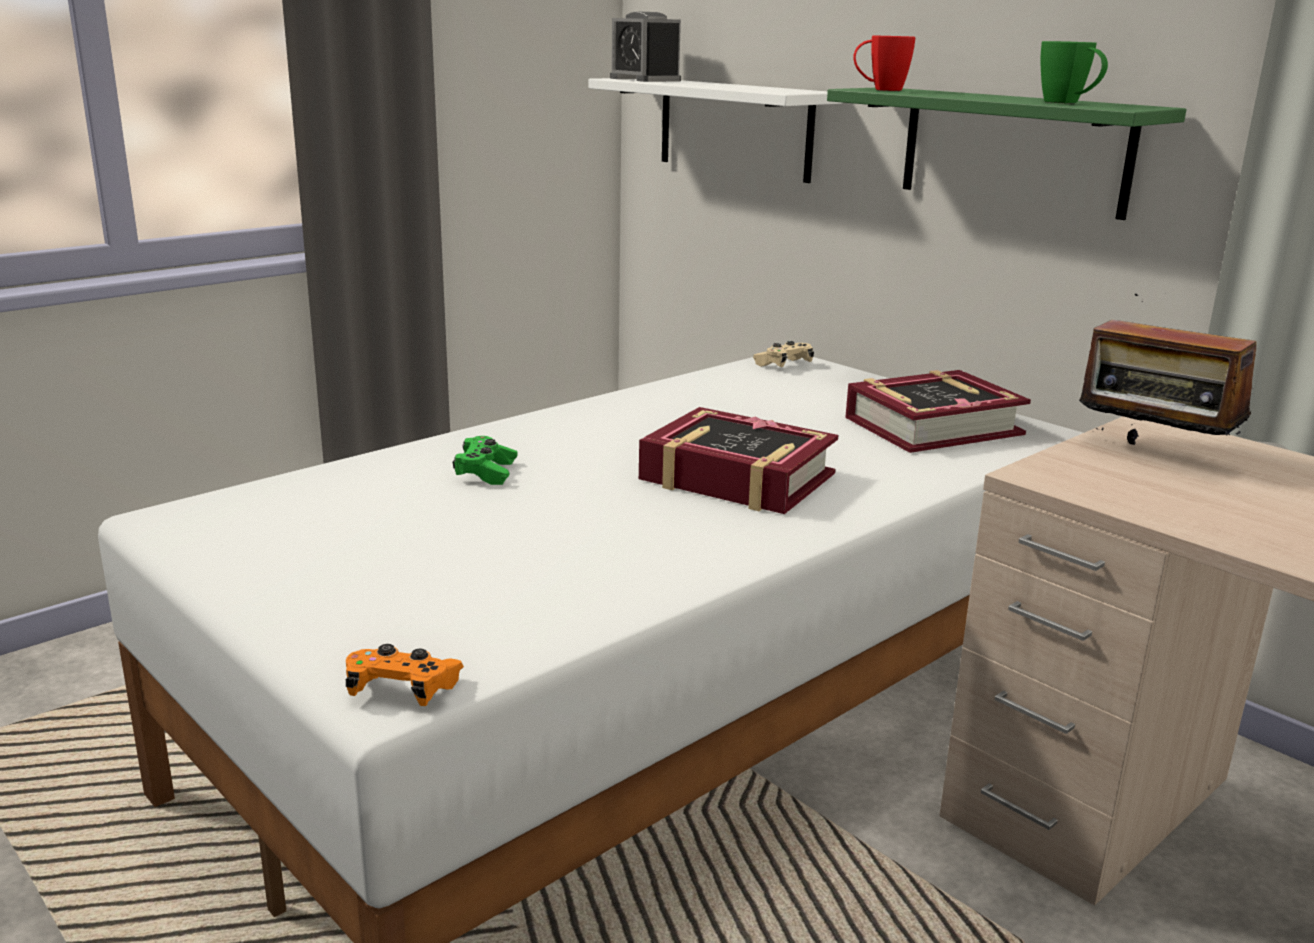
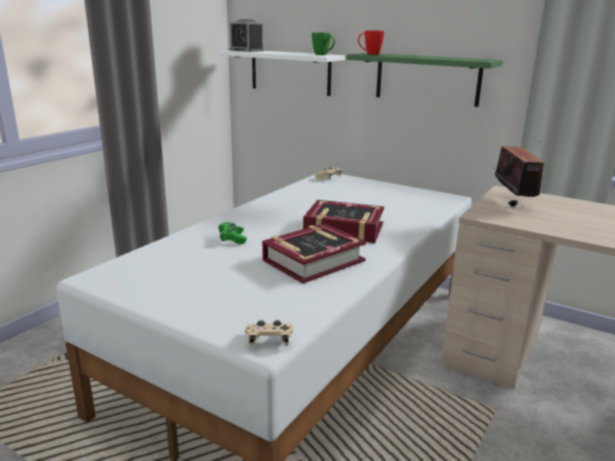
camera: 15 degrees left, 0 degrees up
(403, 690) = (269, 340): orange game controller -> beige game controller
(932, 426) = (407, 199): book -> book (313, 260)
(1069, 103) = (457, 58): green mug -> green mug (323, 54)
(1152, 454) = (514, 203): radio -> radio turned 120 degrees counterclockwise

